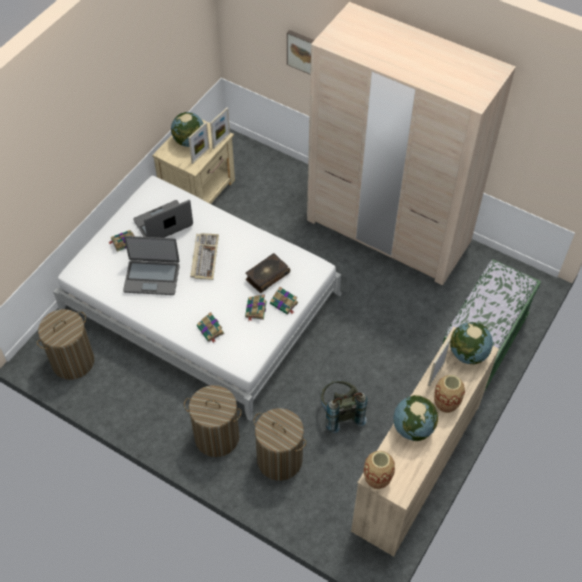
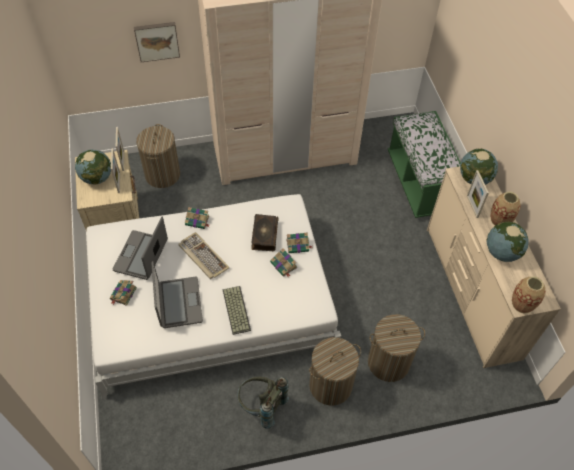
camera: 45 degrees left, 0 degrees up
(73, 361) = (159, 426): laundry basket -> laundry basket (162, 175)
(152, 277) = (179, 303): laptop -> laptop turned 60 degrees counterclockwise
(184, 313) = (235, 309): none -> keyboard
(211, 330) = (269, 306): book -> book (198, 221)
(340, 413) = (390, 297): grey backpack -> grey backpack (261, 407)

